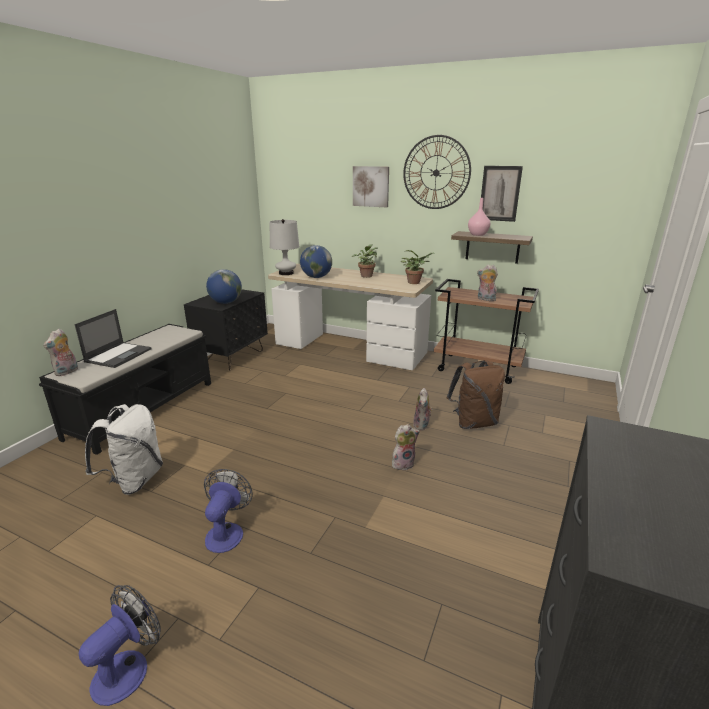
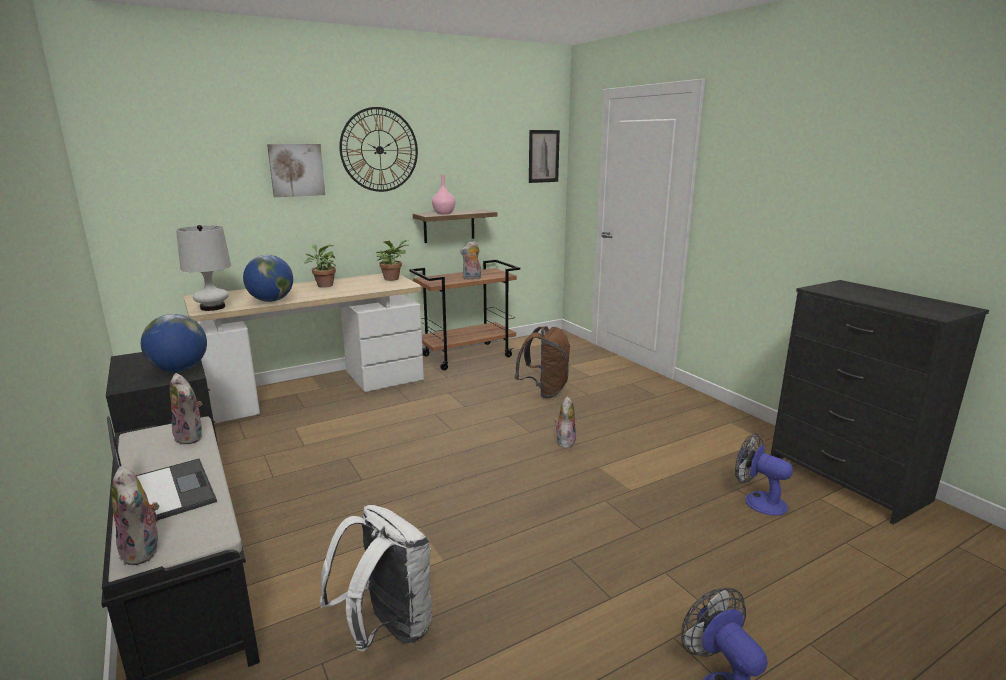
camera: 55 degrees left, 5 degrees down
(226, 531) = (569, 571): fan -> fan (758, 501)
(422, 426) = (520, 412): plush toy -> plush toy (192, 437)
(500, 193) = (448, 169): picture -> picture (543, 156)

